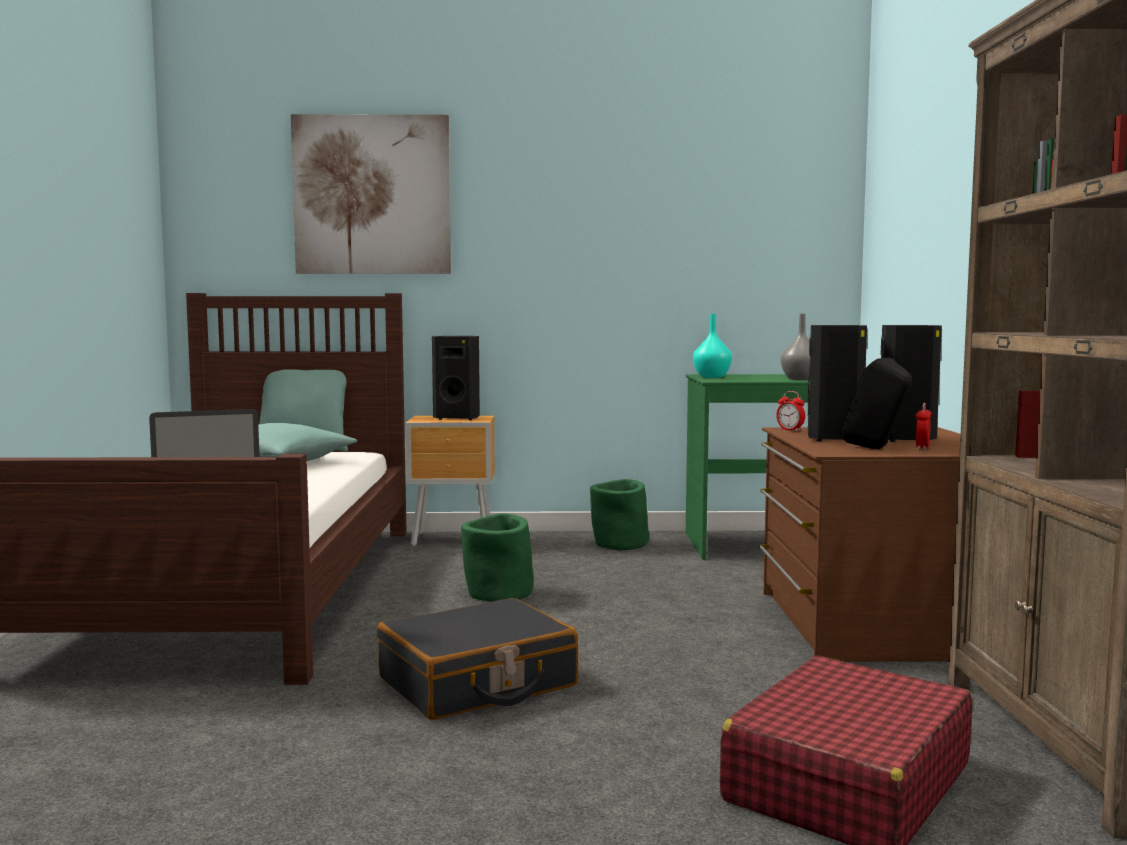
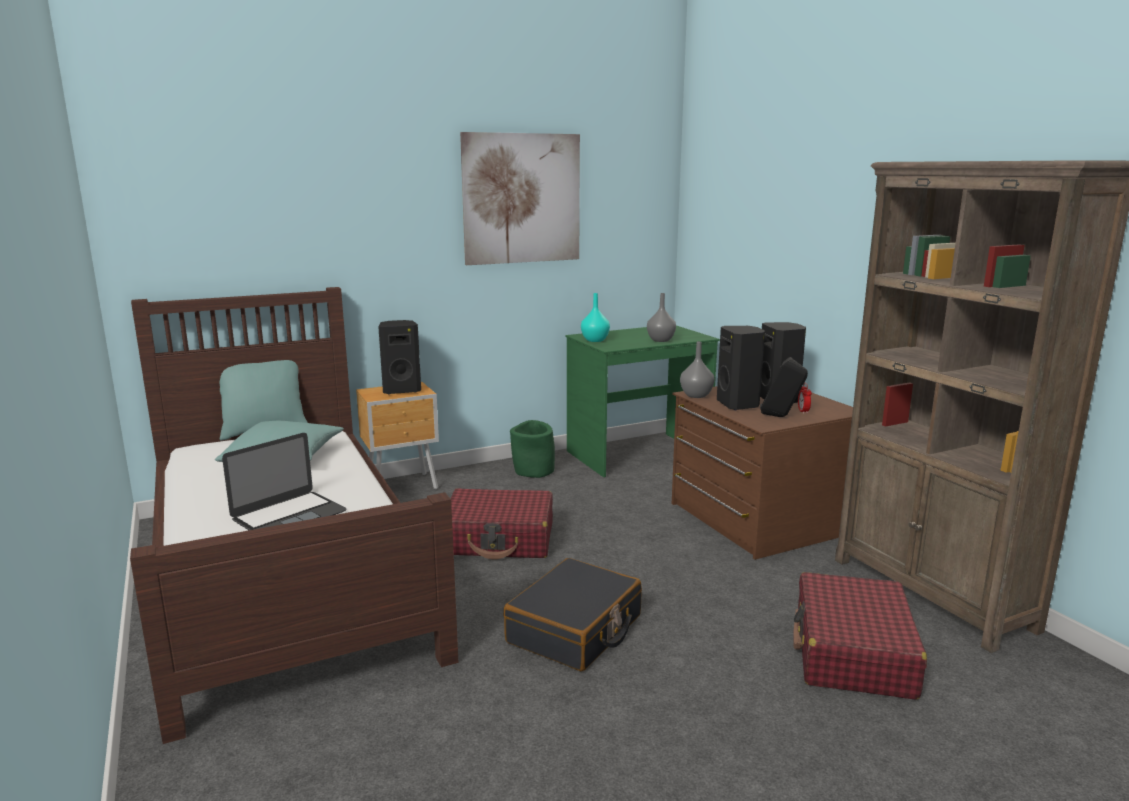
camera: 25 degrees left, 10 degrees up
(372, 195) = (304, 199): picture -> picture (522, 198)
(499, 594) = (500, 539): green planter -> red suitcase
(790, 430) = (697, 395): alarm clock -> grey vase

